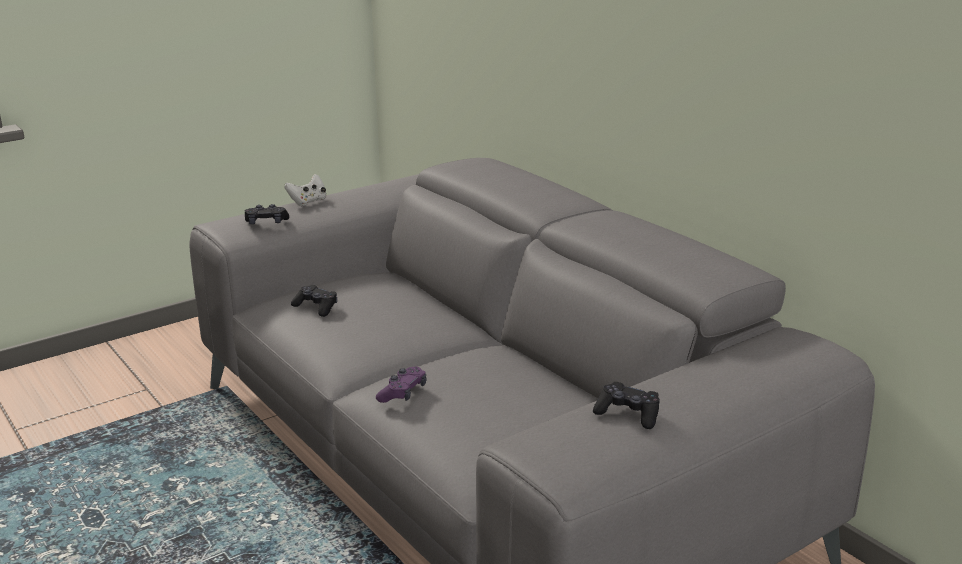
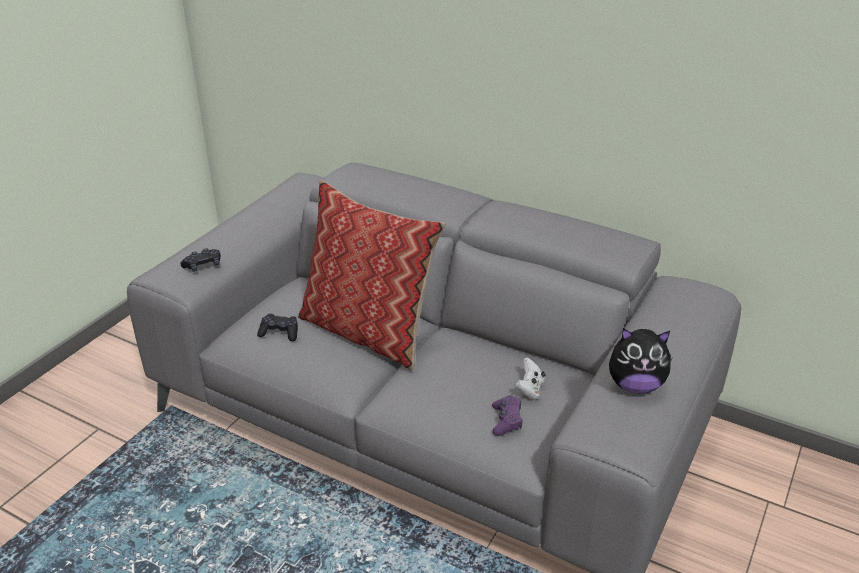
camera: 25 degrees left, 10 degrees up
(308, 201) = (219, 234): white game controller -> white game controller (529, 389)
(403, 393) = (417, 398): purple game controller -> purple game controller (506, 421)
(408, 325) = (368, 331): none -> pillow
(628, 414) = (635, 385): black game controller -> plush toy

